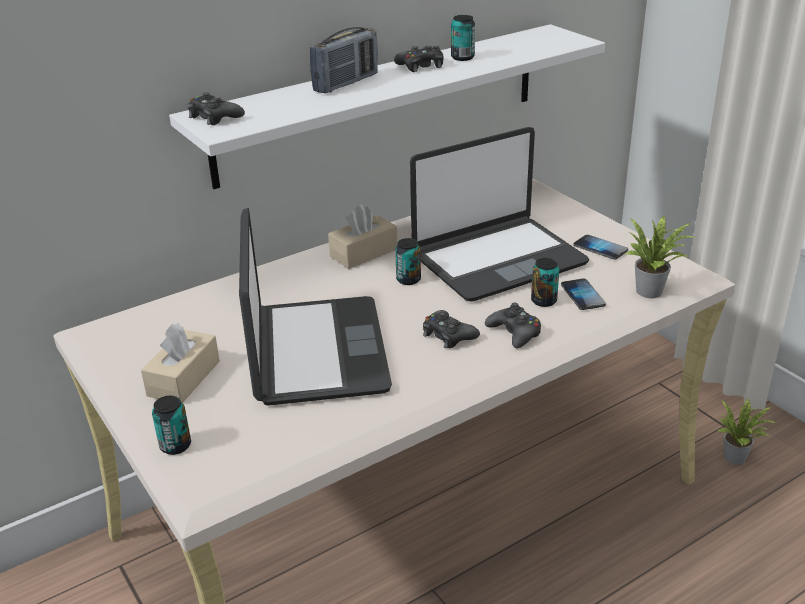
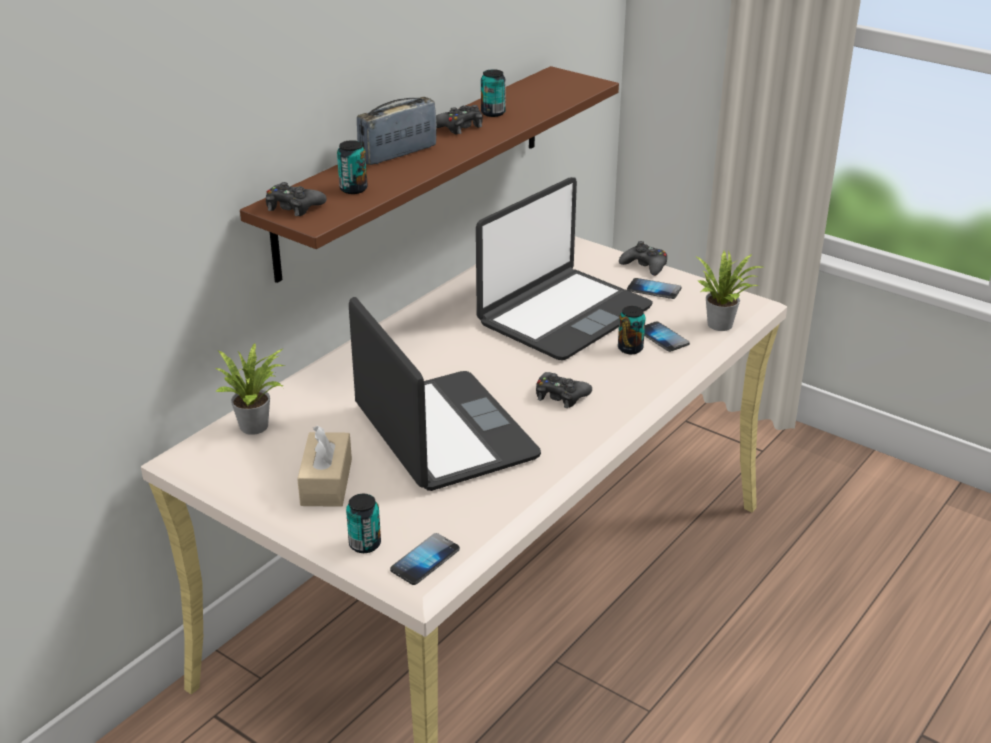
camera: 20 degrees left, 0 degrees up
(217, 474) = (425, 560): none -> phone
(346, 83) = (398, 154): radio -> radio turned 150 degrees counterclockwise
(364, 253) = (425, 328): beige tissue box -> none
(382, 103) = (415, 168): white shelf -> brown shelf
(408, 279) = (488, 348): can -> can (353, 189)
(514, 333) = (621, 383): black game controller -> black game controller (645, 266)
(737, 457) = (786, 478): potted plant -> potted plant (258, 425)

